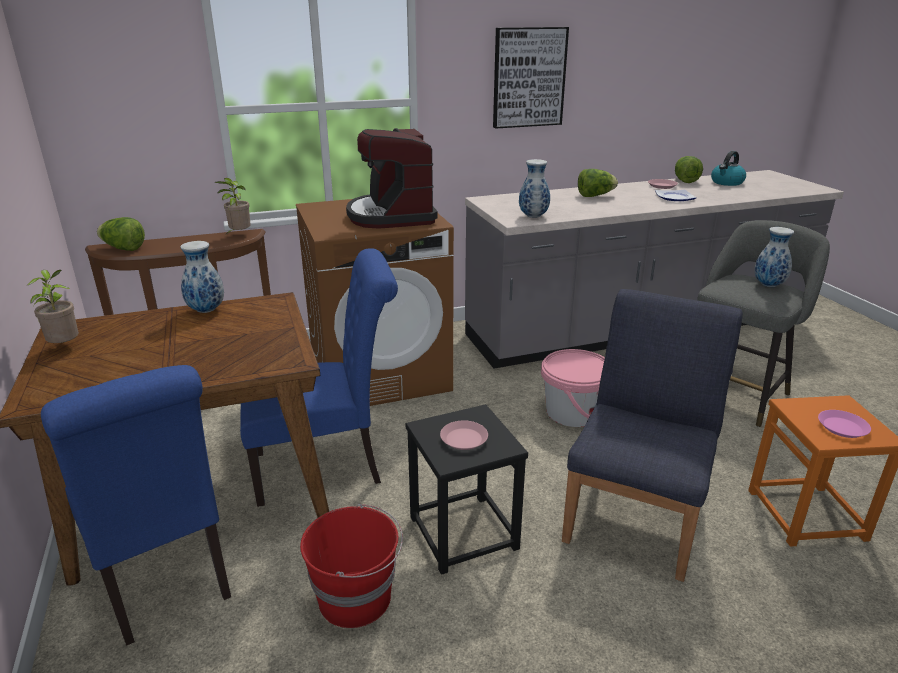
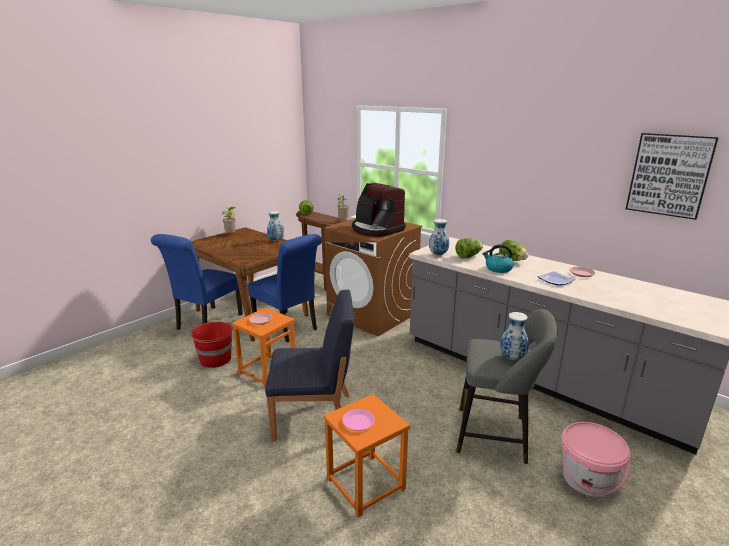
camera: 60 degrees right, 5 degrees down
(391, 216) = (376, 229): coffee machine -> coffee machine turned 90 degrees counterclockwise
(462, 533) = (267, 371): black stool -> orange stool
(528, 77) = (512, 171): picture -> picture (669, 175)
(573, 412) = (396, 376): pink bucket -> pink bucket (587, 479)
(684, 180) = (616, 278): lettuce -> lettuce (468, 256)
(727, 183) = (645, 292): kettle -> kettle (498, 269)

